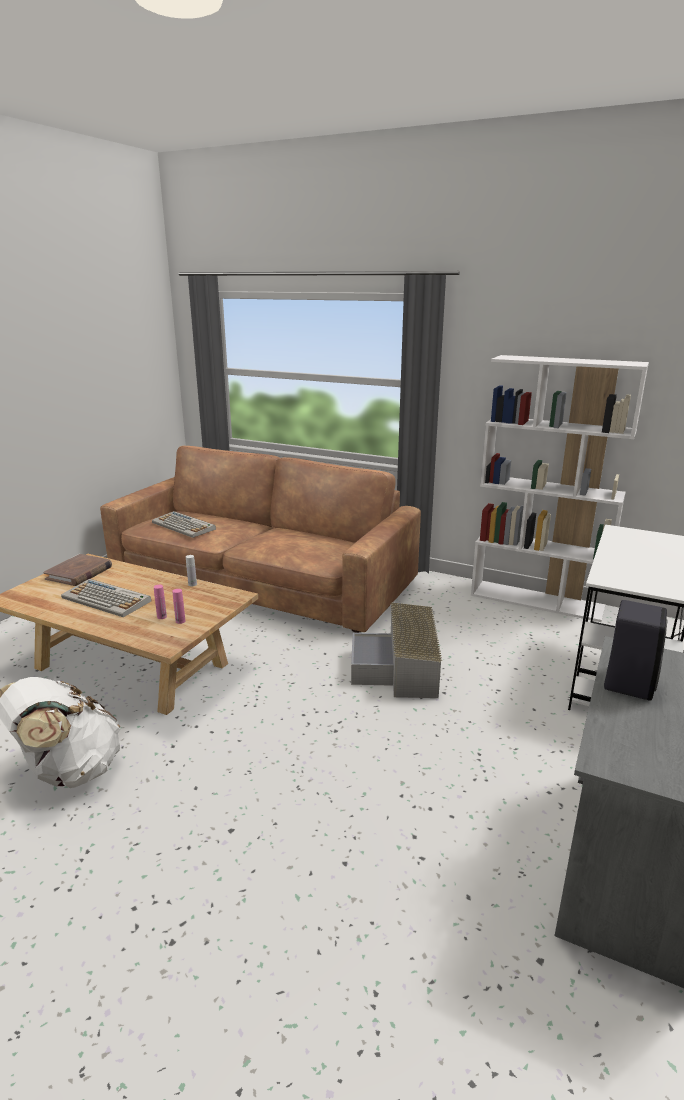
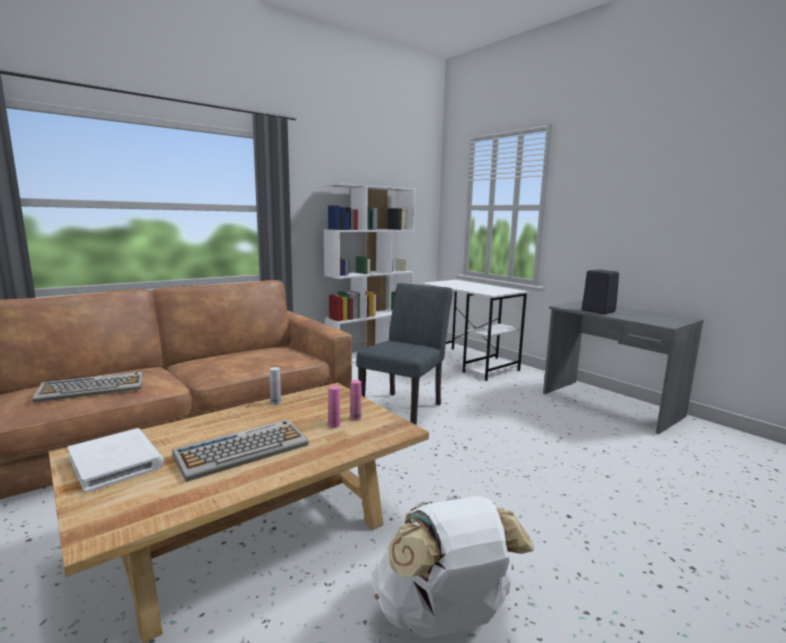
camera: 65 degrees left, 10 degrees down
(79, 573) = (116, 462): brown book -> white book
(399, 668) = (405, 407): grey storage box -> grey chair

